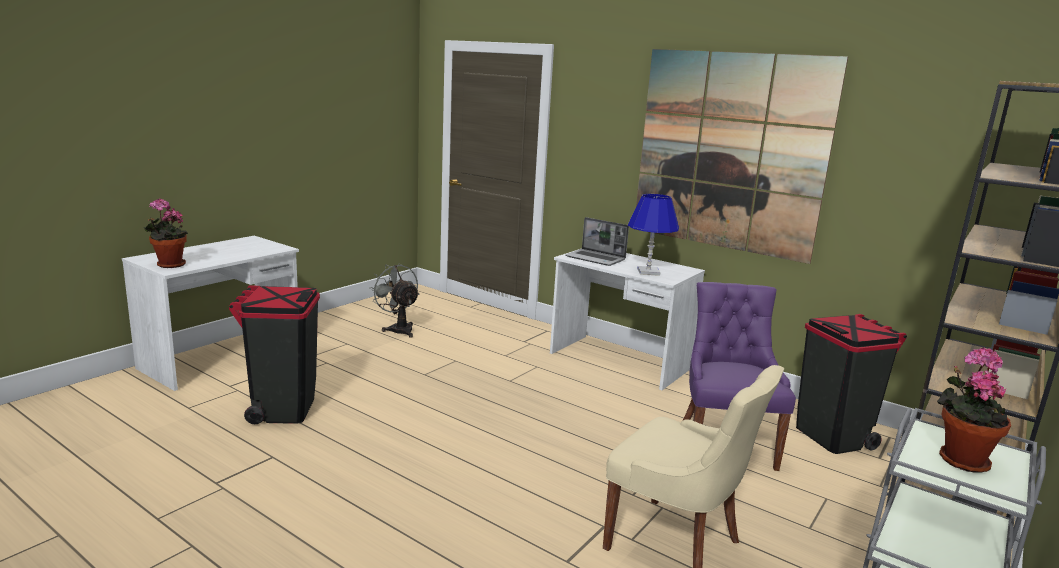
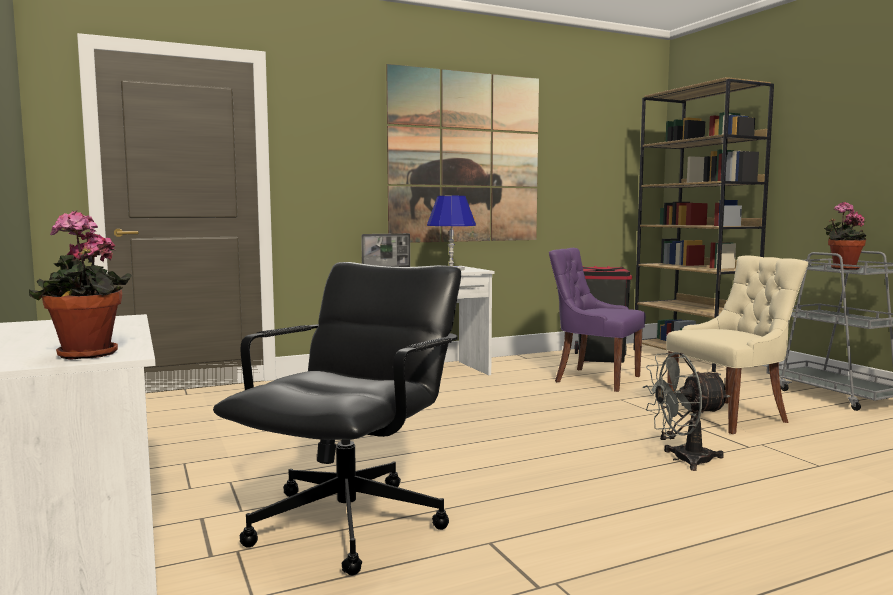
camera: 60 degrees left, 10 degrees down
(283, 409) = (350, 523): black trash can -> black office chair
(398, 329) = (187, 432): grey fan -> grey fan (683, 460)

